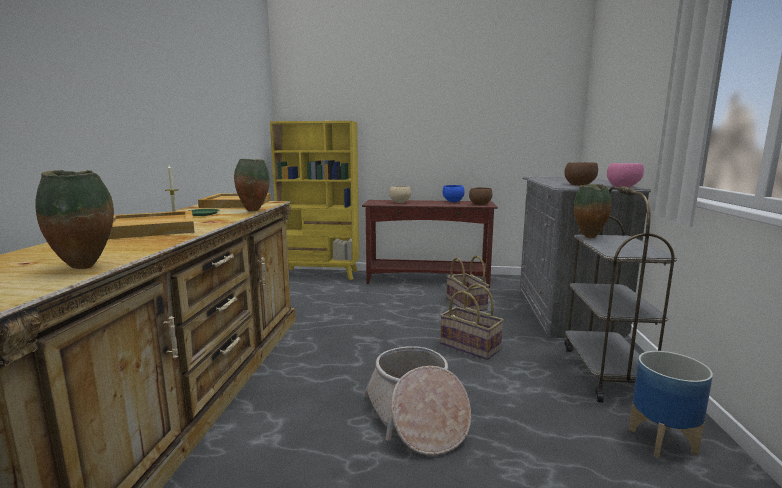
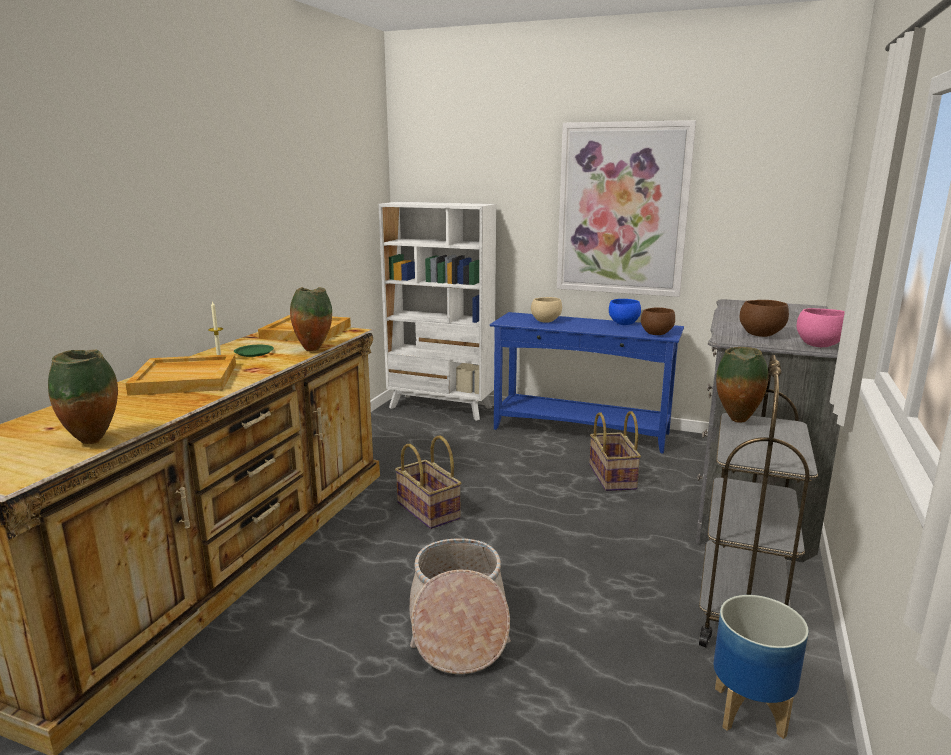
camera: 15 degrees right, 5 degrees up
(320, 274) = (441, 408): yellow bookcase -> white bookcase
(428, 279) = (581, 431): brown console table -> blue console table
(446, 124) = (622, 209): none -> picture
(470, 346) = (580, 542): basket -> basket (429, 510)

